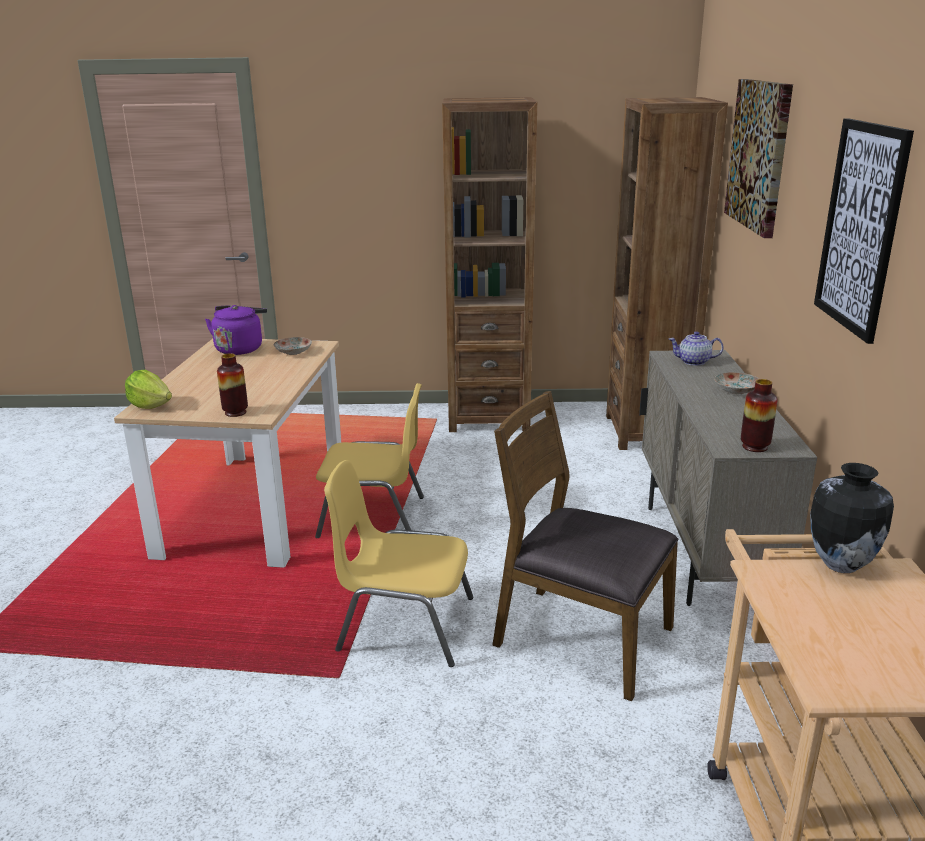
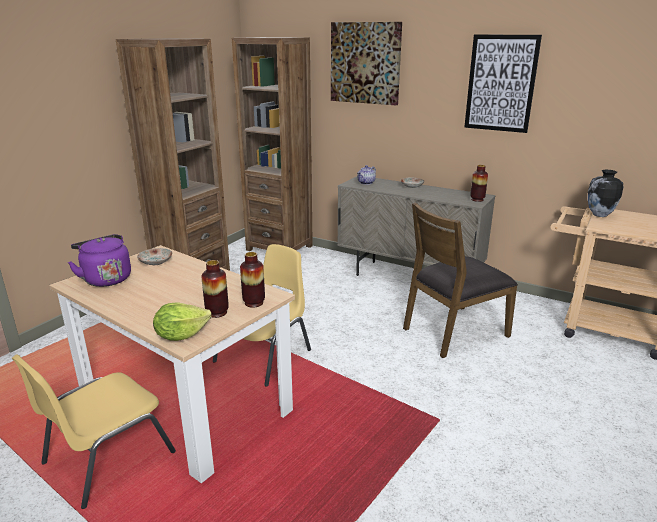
camera: 60 degrees left, 0 degrees up
(203, 405) = (217, 313): none -> vase
(404, 624) = (401, 380): yellow chair -> yellow chair (106, 458)

